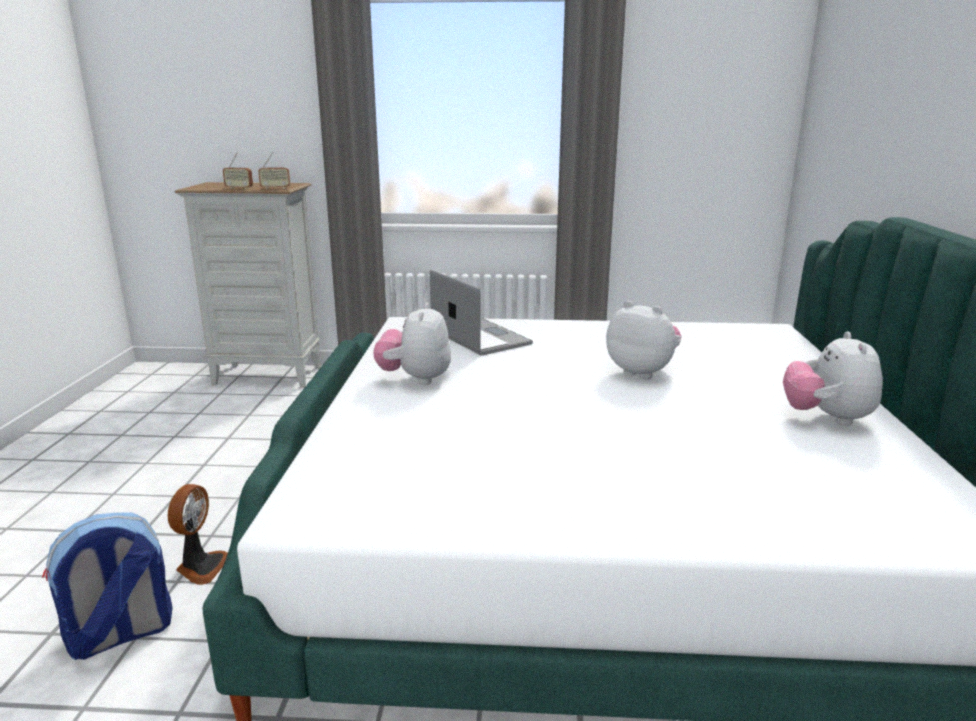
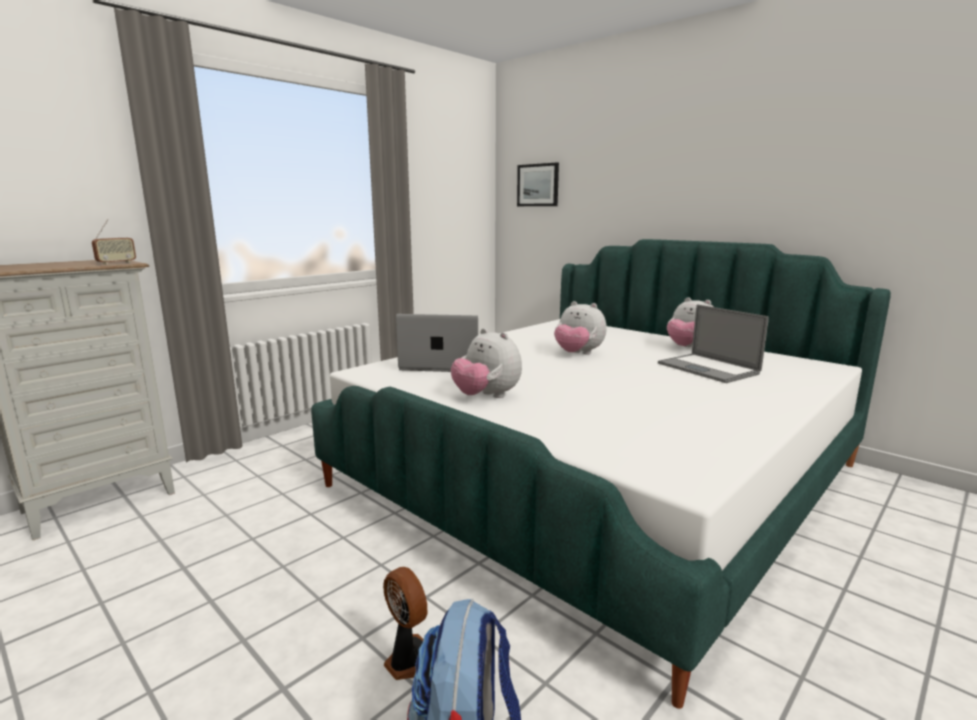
camera: 50 degrees left, 5 degrees down
(239, 188) = (64, 266): radio -> none
(642, 372) = (578, 354): plush toy -> plush toy turned 135 degrees counterclockwise
(743, 450) = (707, 368): none -> laptop
(834, 109) = (538, 185): none -> picture

